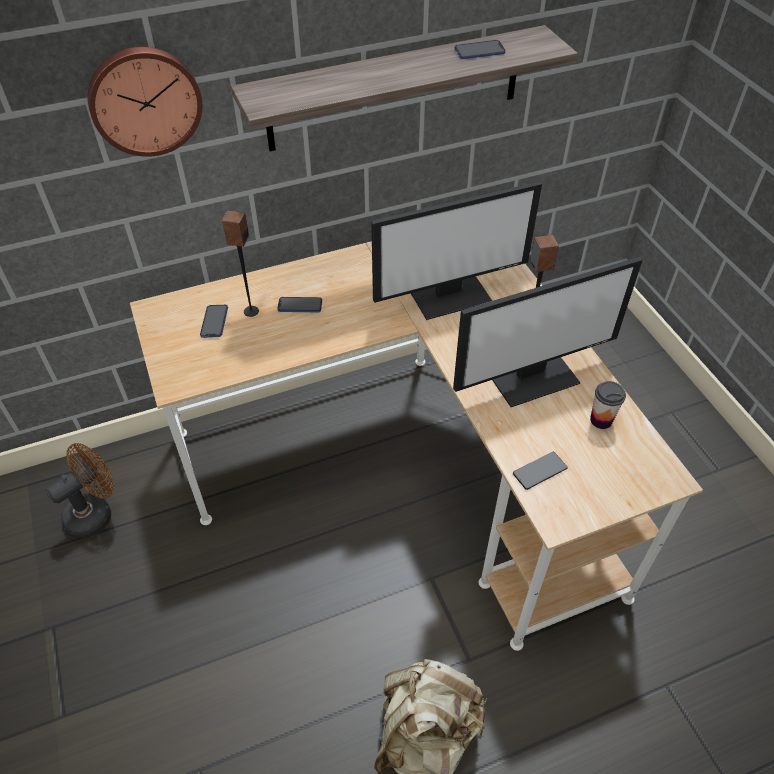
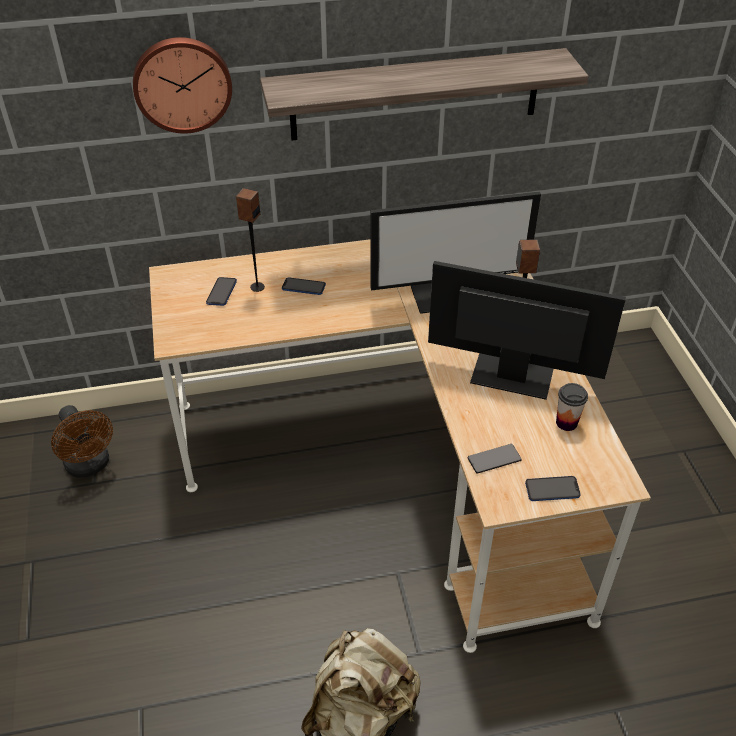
camera: 10 degrees right, 5 degrees down
(95, 512) = (90, 466): brown fan -> brown fan turned 90 degrees clockwise
(479, 51) = (495, 66): phone -> phone (552, 489)
(533, 377) = (510, 376): monitor -> monitor turned 150 degrees counterclockwise

